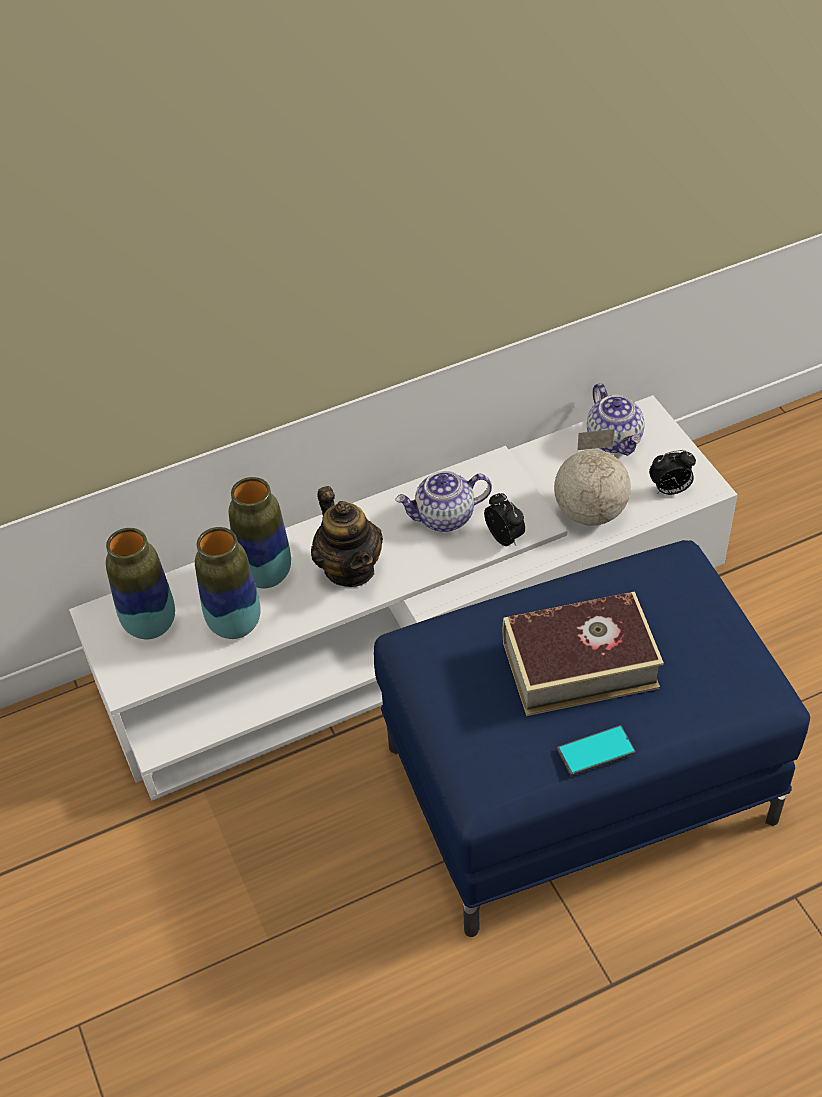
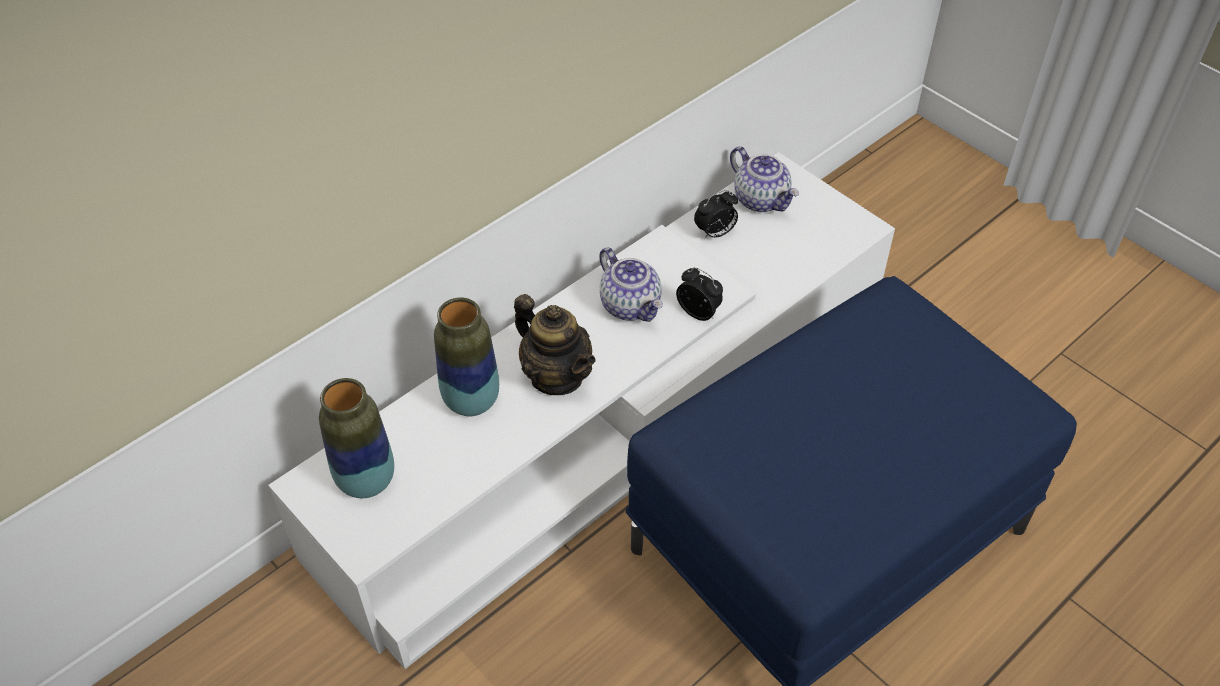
camera: 20 degrees left, 0 degrees up
(235, 624) = (458, 460): vase -> none
(444, 517) = (631, 305): teapot -> teapot turned 90 degrees counterclockwise
(580, 664) = (850, 418): book -> none
(589, 512) = (767, 272): globe -> none
(596, 751) = (905, 501): phone -> none
(670, 490) = (832, 236): alarm clock -> alarm clock (715, 233)

